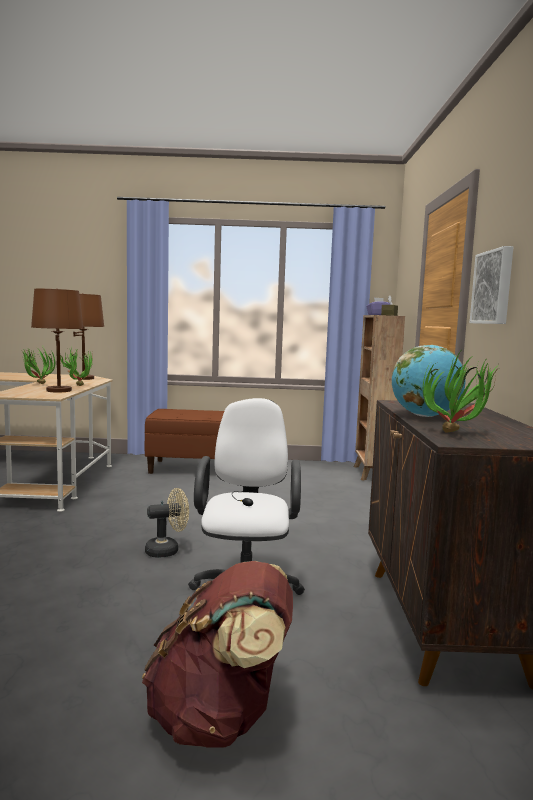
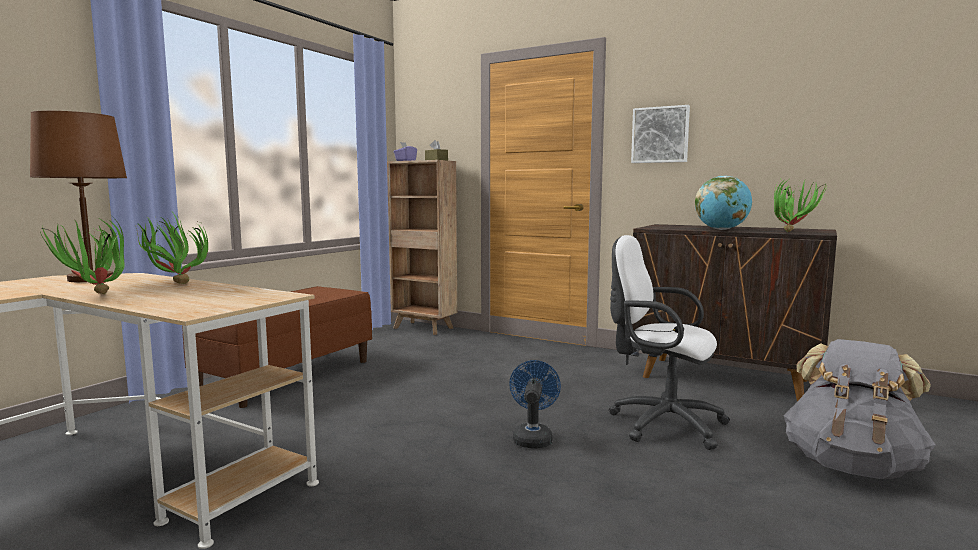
camera: 60 degrees left, 0 degrees up
(58, 390) = (217, 292): brown table lamp -> none
(167, 550) = (533, 437): beige fan -> blue fan
(220, 717) = (851, 466): brown backpack -> grey backpack

